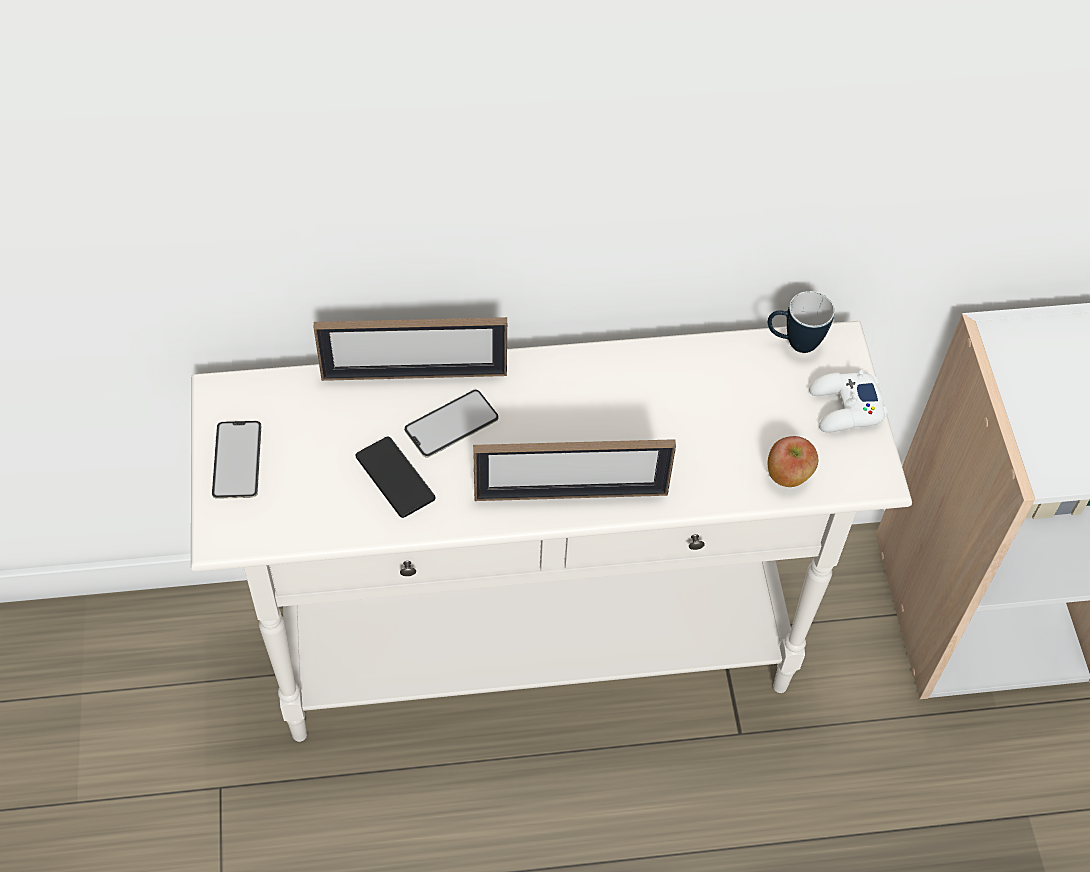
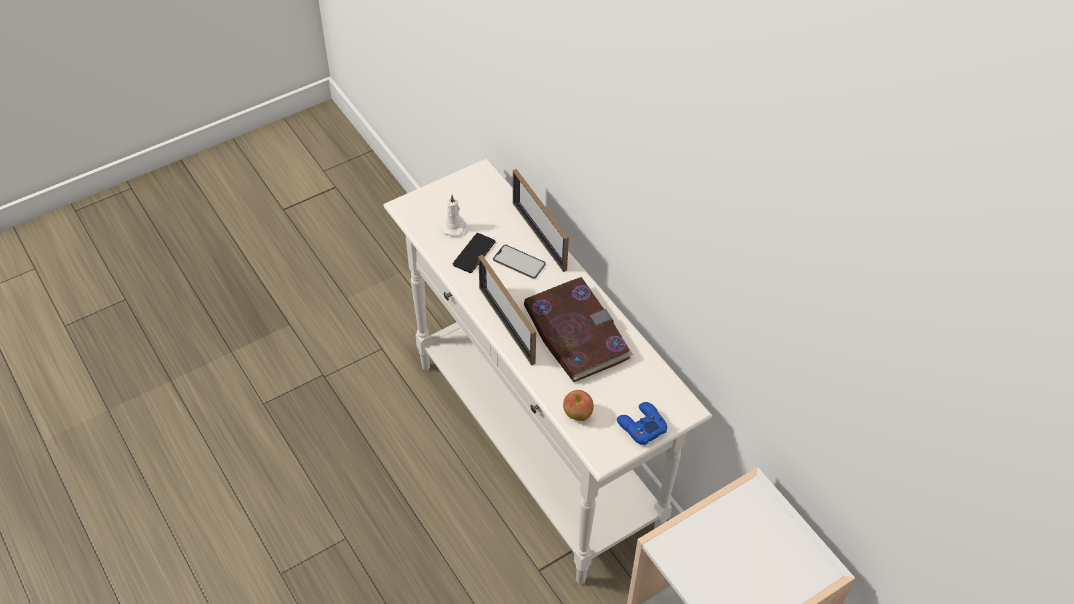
camera: 65 degrees right, 5 degrees down
(237, 460) = (448, 193): phone -> none
(317, 481) = (454, 226): none -> white candle
(634, 412) = (575, 332): none -> book
(793, 343) = (671, 387): mug -> none
(845, 408) = (641, 426): white game controller -> blue game controller

